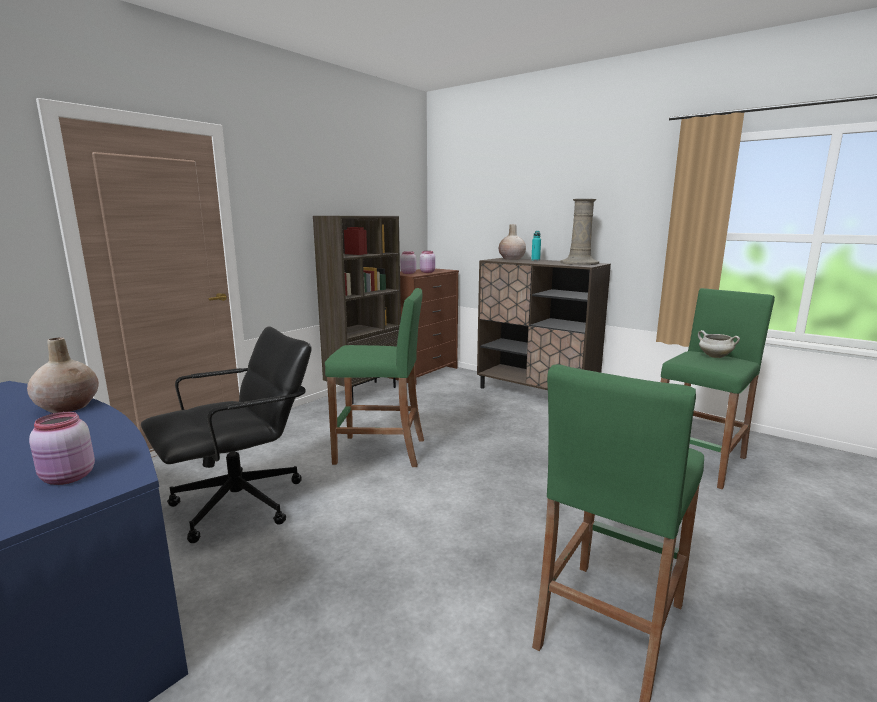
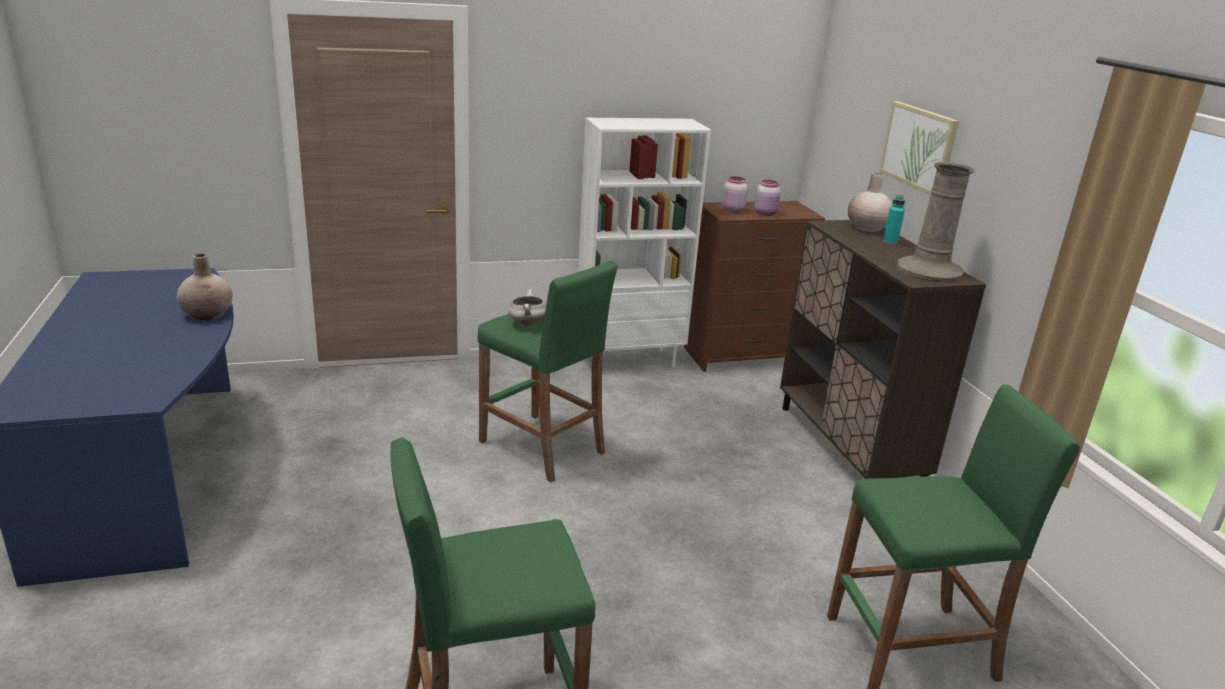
camera: 35 degrees right, 10 degrees up
(69, 478) = (125, 386): pink jar -> none
(241, 504) = (360, 447): black office chair -> none
(364, 392) = (629, 360): brown bookcase -> white bookcase
(530, 206) = (919, 147): none -> picture
(714, 356) = (947, 502): white cooking pot -> white cooking pot (527, 323)

